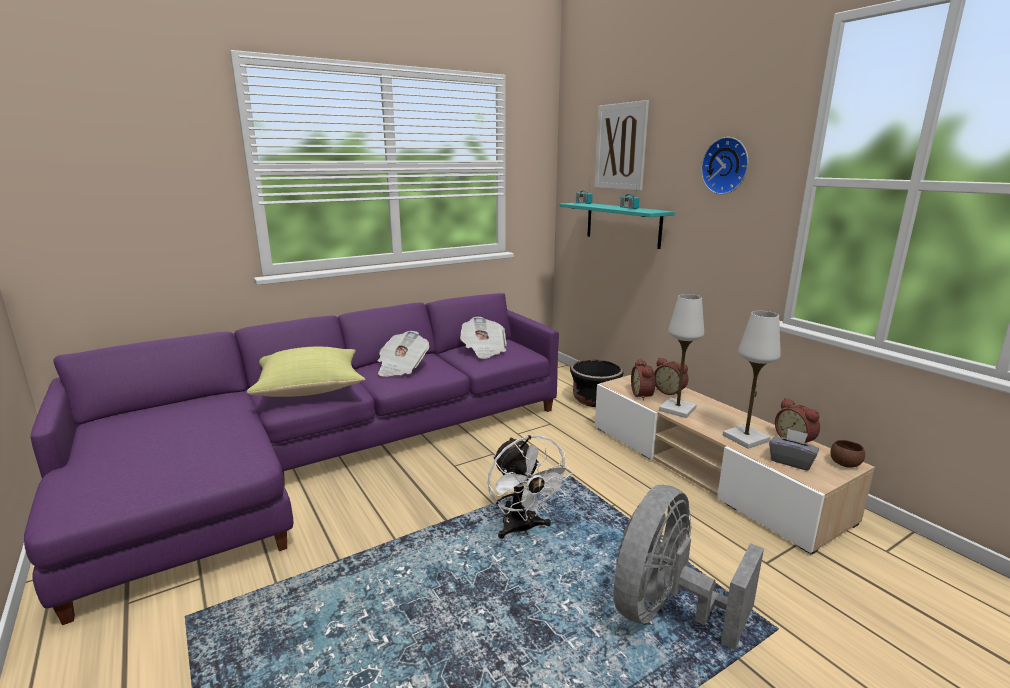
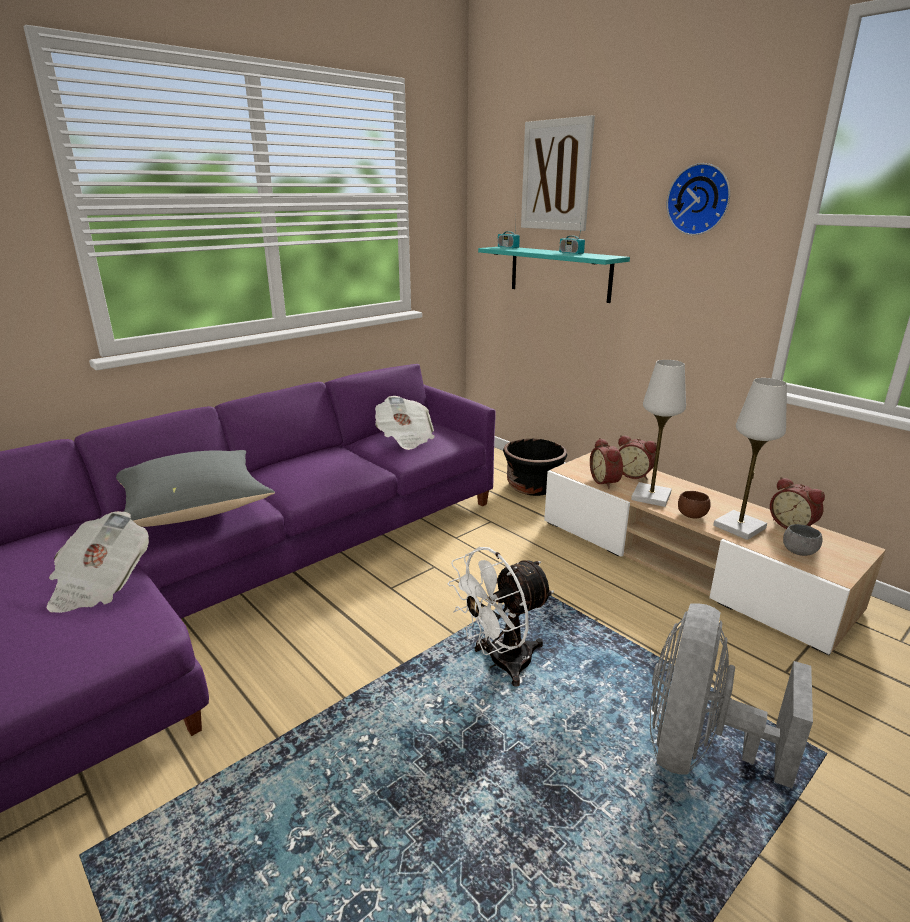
camera: 10 degrees left, 5 degrees up
(311, 389) = (195, 508): yellow pillow -> grey pillow
(401, 368) = (309, 469): newspaper -> newspaper (100, 584)
(523, 529) = (500, 663): white fan -> white fan turned 90 degrees clockwise
(791, 461) = (799, 552): grey tissue box -> grey bowl
(845, 464) = (855, 549): brown bowl -> brown bowl (691, 515)

